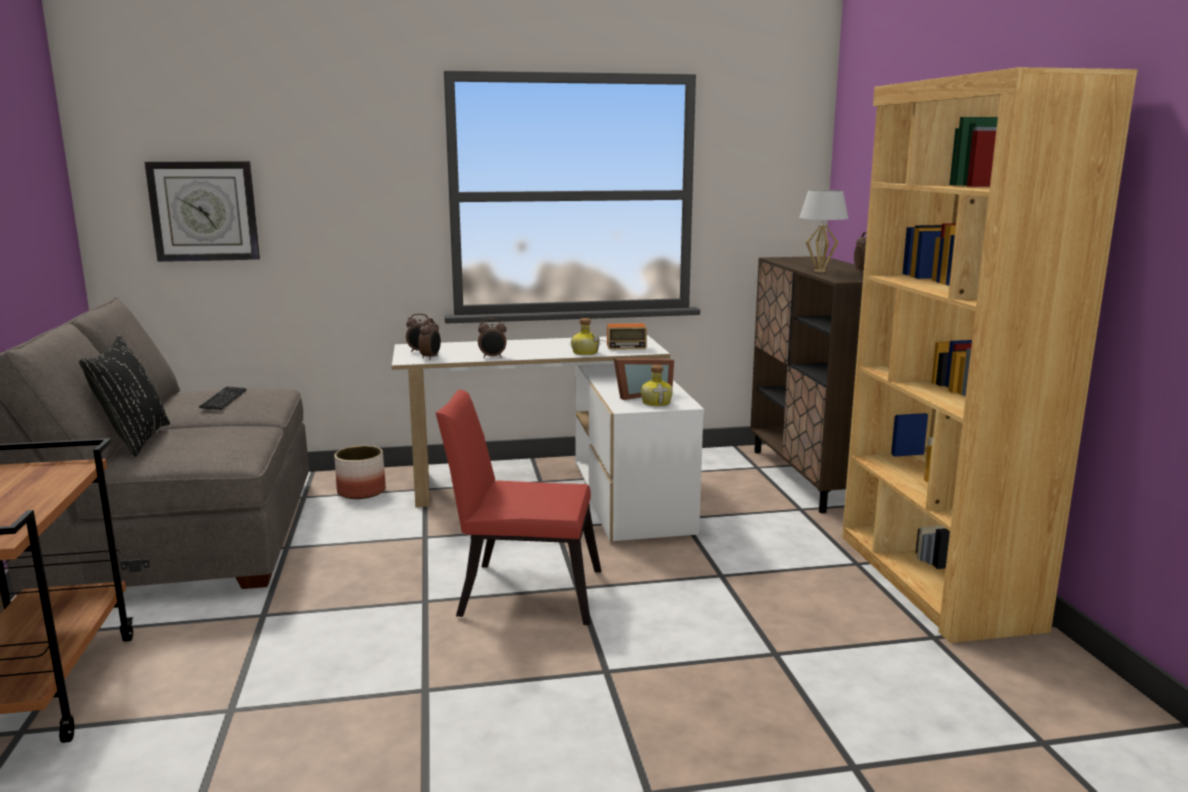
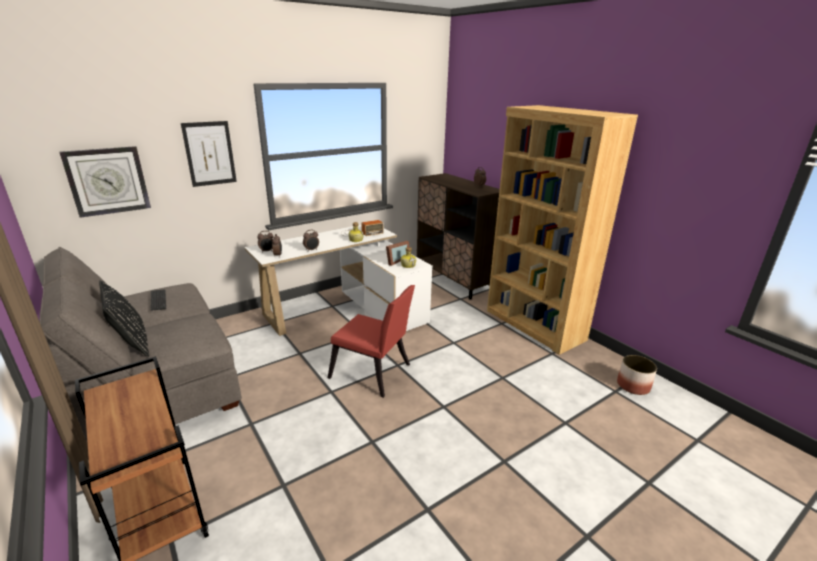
camera: 25 degrees left, 10 degrees up
(360, 181) = (209, 153): none -> picture
(361, 491) = (239, 331): planter -> planter (633, 385)
(521, 591) = (373, 374): red chair -> red chair turned 135 degrees counterclockwise
(820, 271) = (461, 187): white table lamp -> none

